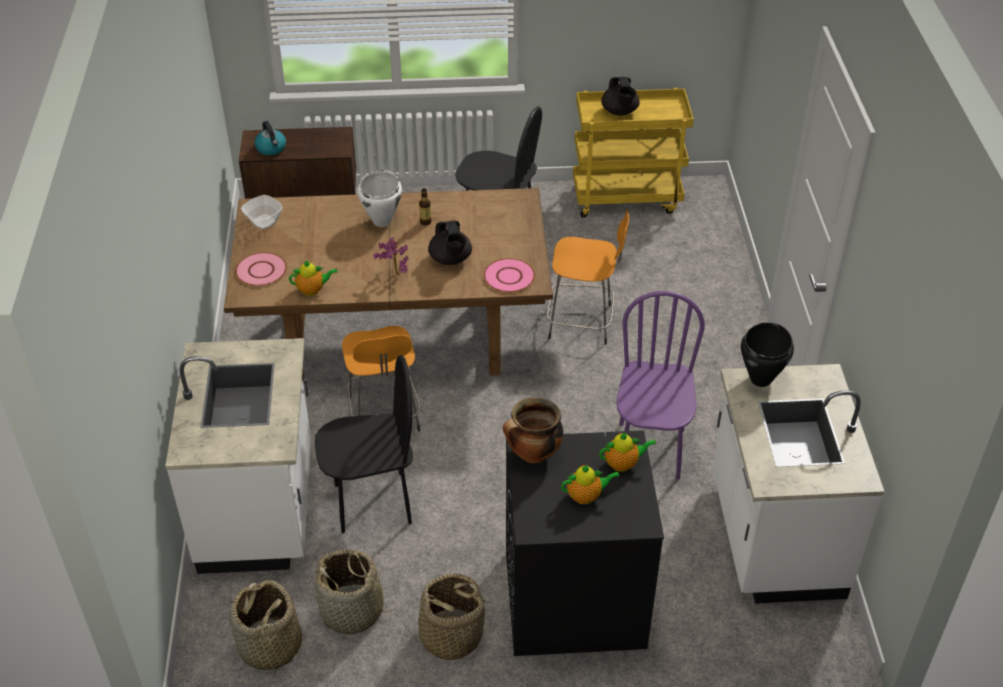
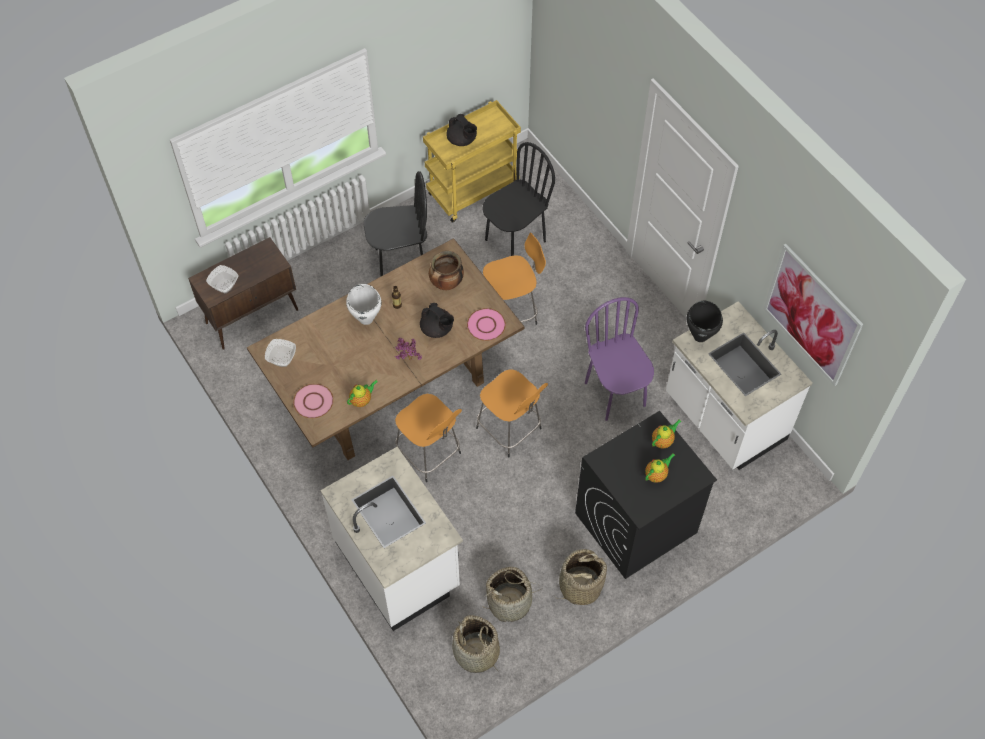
camera: 30 degrees left, 15 degrees up
(271, 148) = (224, 285): kettle -> bowl
(372, 503) = (468, 522): black chair -> black chair (515, 240)
(494, 433) = (510, 430): none -> orange stool
(533, 454) = (607, 462): cooking pot -> cooking pot (446, 284)
(902, 369) = (811, 315): none -> picture

